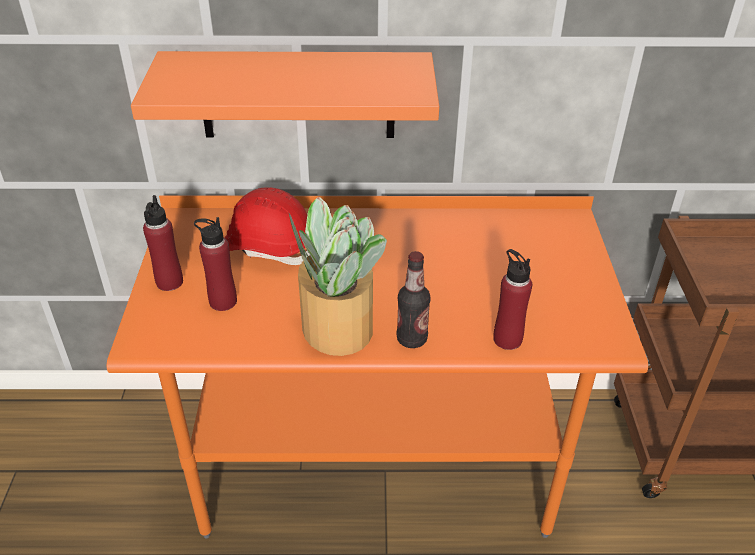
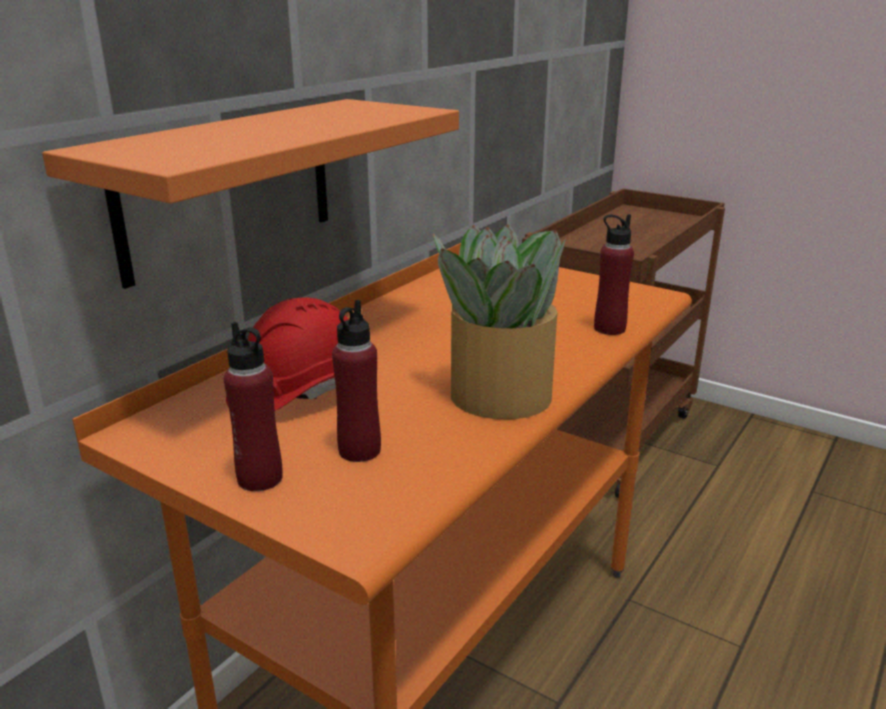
camera: 55 degrees left, 15 degrees down
(412, 339) = (562, 366): bottle -> none

